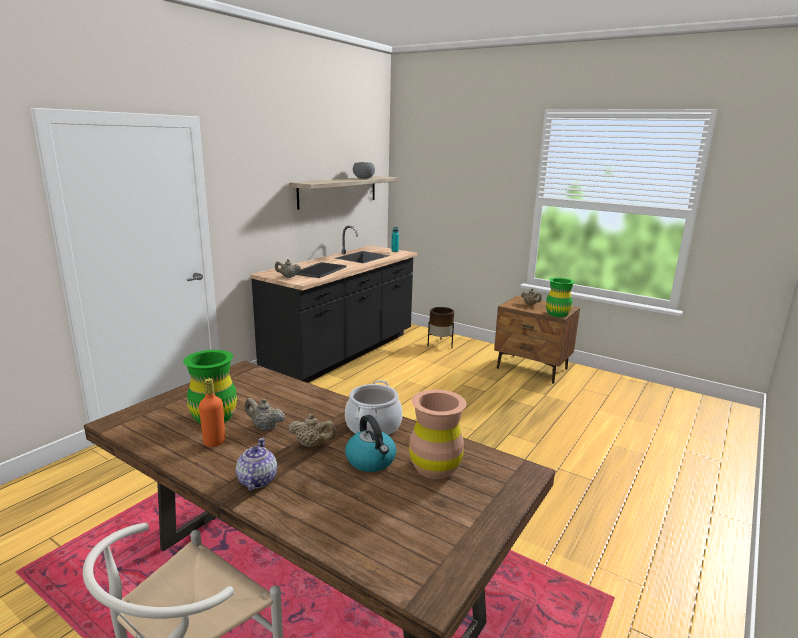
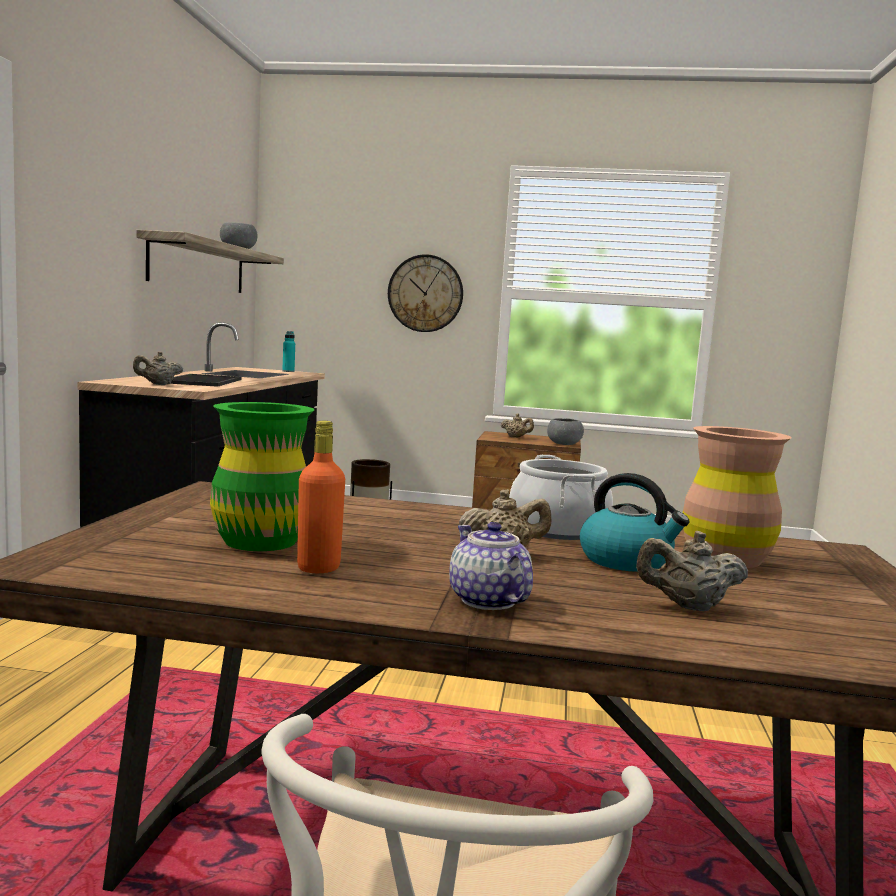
camera: 25 degrees left, 10 degrees down
(265, 427) = (382, 544): beige teapot -> beige teapot (688, 606)
(486, 199) = (425, 293): none -> wall clock
(557, 314) = (564, 444): green vase -> grey bowl

